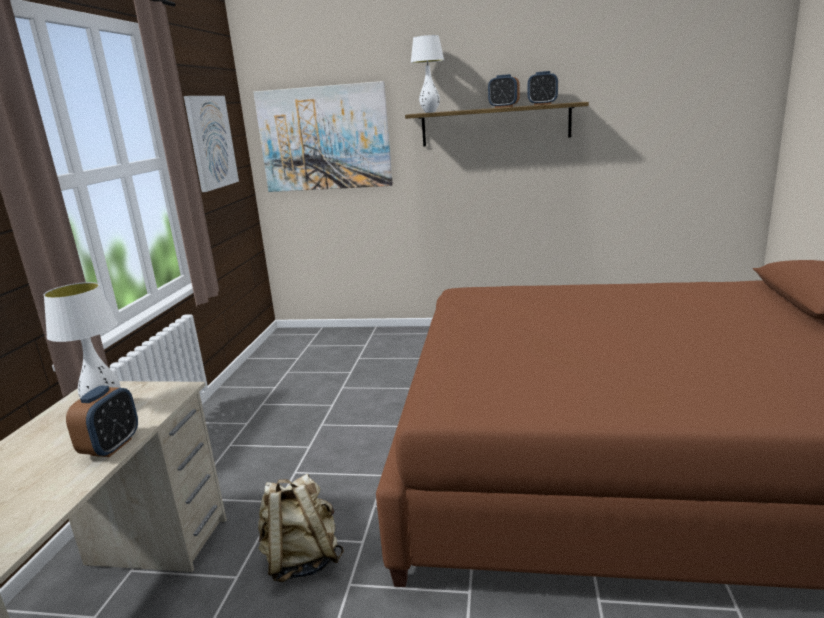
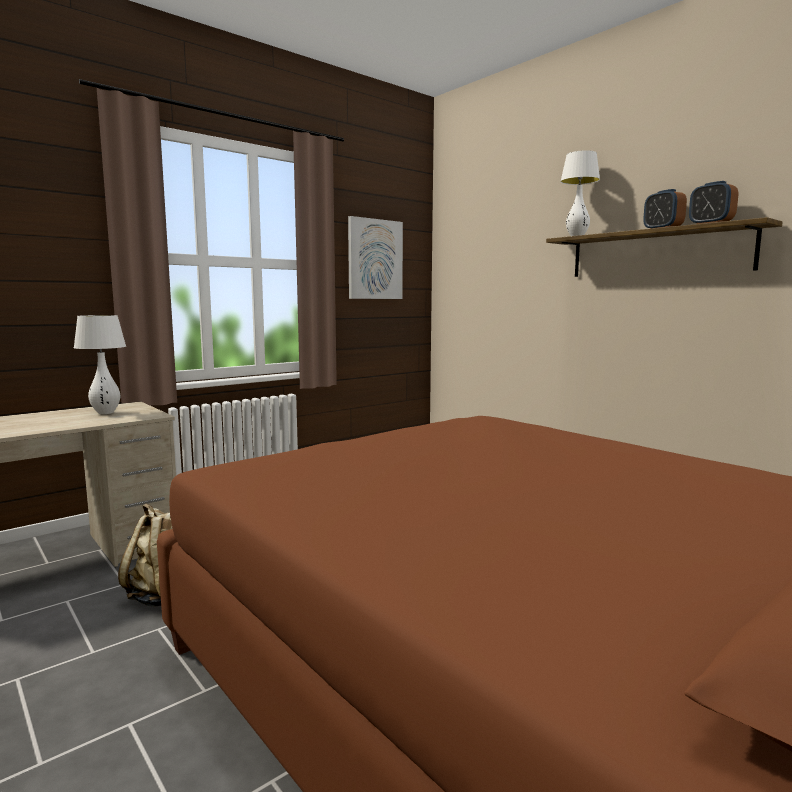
camera: 40 degrees right, 10 degrees down
(111, 447) = (56, 427): alarm clock -> none
(324, 138) = (488, 266): picture -> none

